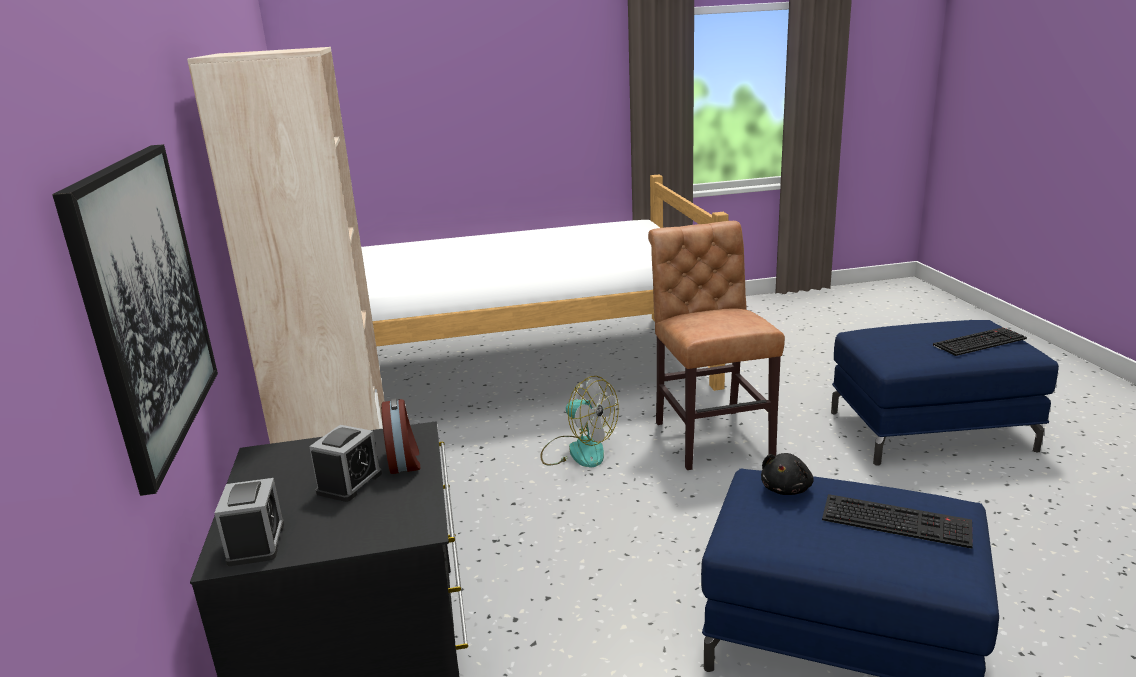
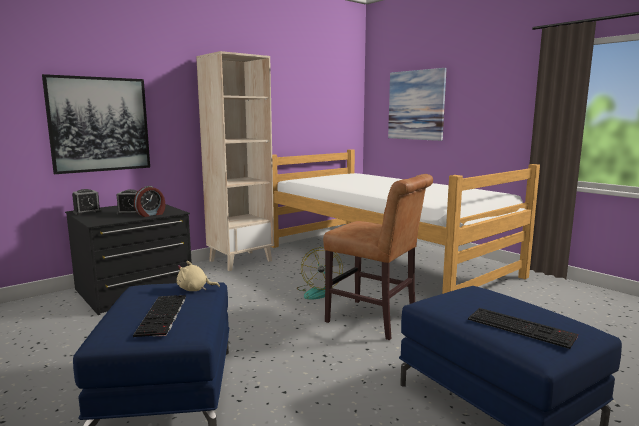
camera: 60 degrees right, 10 degrees down
(414, 106) = (416, 105): none -> picture
(710, 436) = (375, 321): brown chair -> brown chair turned 75 degrees clockwise
(786, 489) = (195, 289): black plush toy -> beige plush toy

